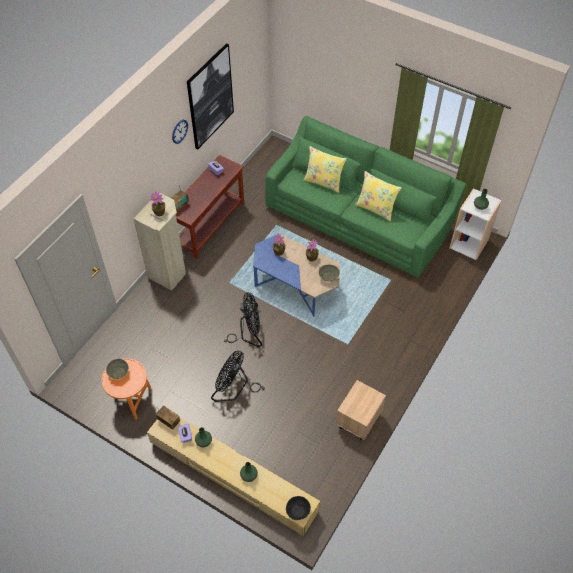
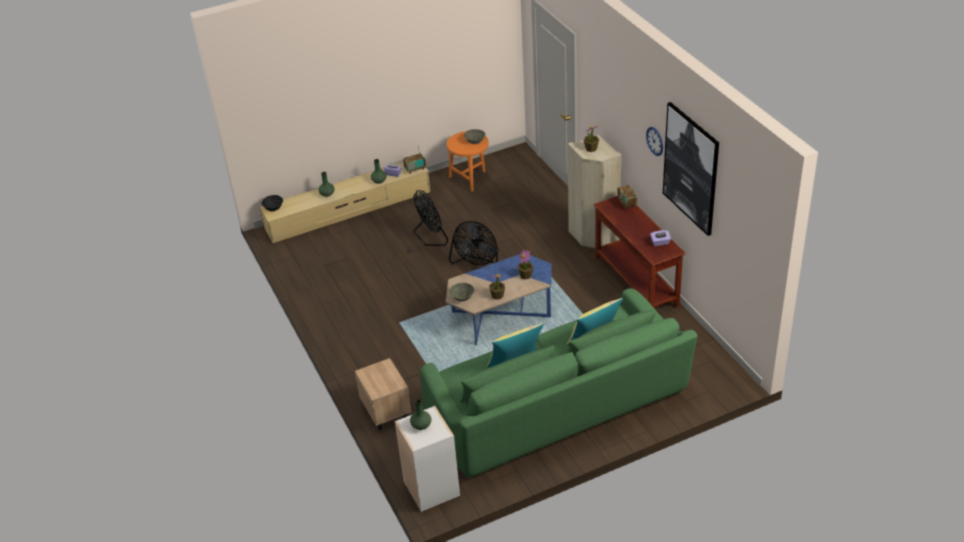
camera: 125 degrees right, 15 degrees down
(358, 421) = (318, 296): beige nightstand -> beige nightstand (386, 411)

